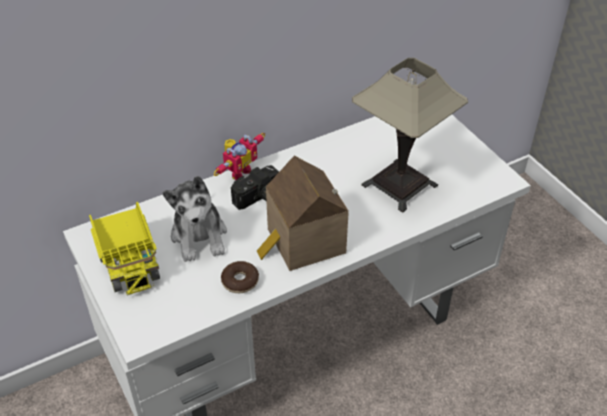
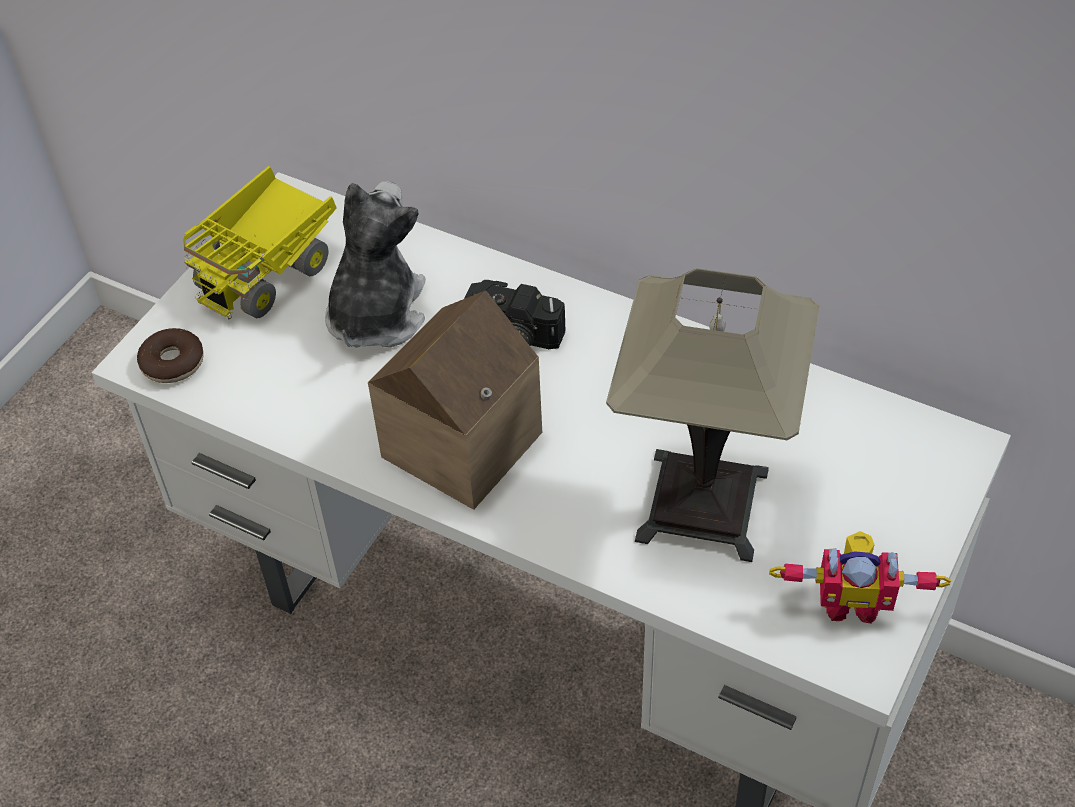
camera: 60 degrees right, 5 degrees up
(199, 236) = (376, 314): plush toy -> plush toy turned 150 degrees clockwise
(238, 171) = (551, 281): toy robot -> toy robot (851, 601)
(240, 281) = (318, 410): donut -> donut (173, 363)

